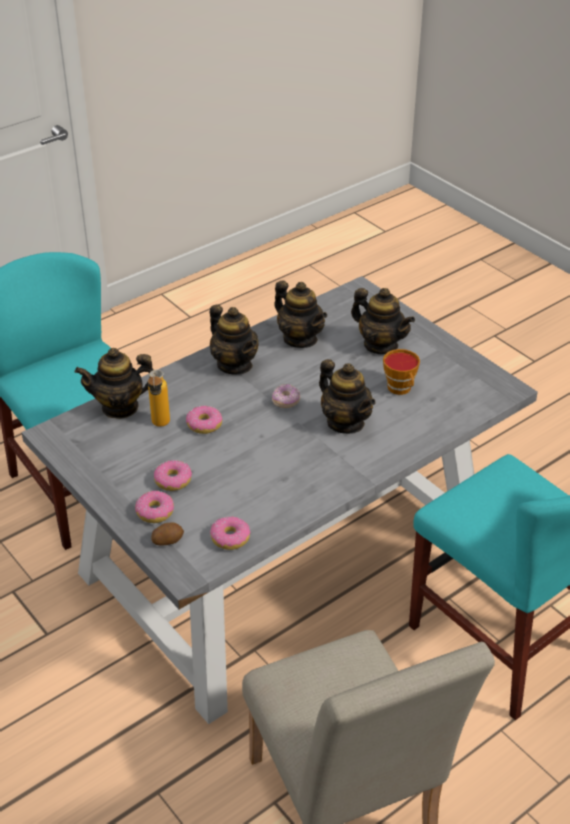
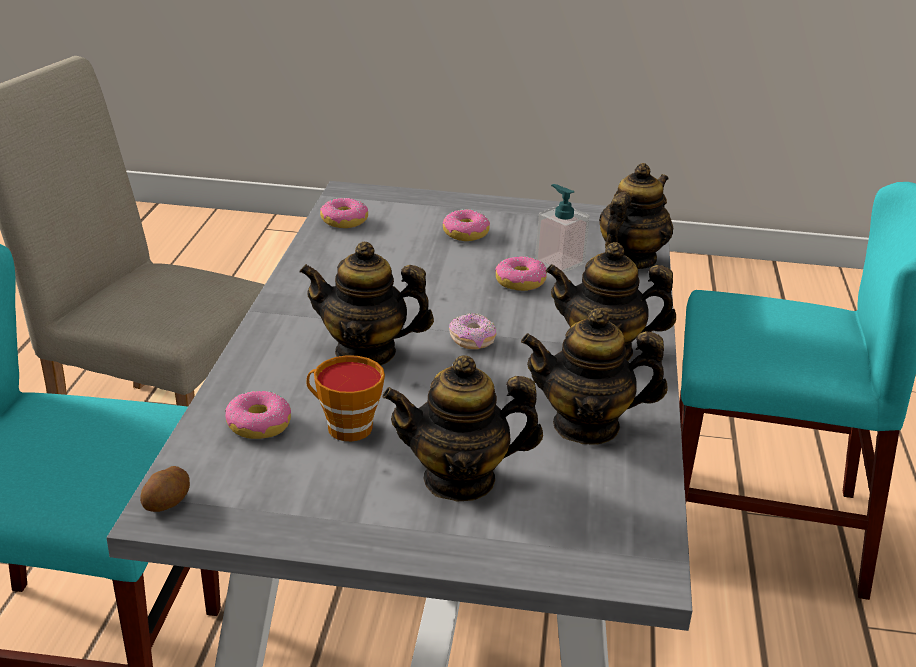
camera: 135 degrees right, 10 degrees down
(155, 512) = (440, 211): donut -> donut (258, 425)
(160, 426) = (559, 262): bottle -> soap dispenser
(167, 540) = (397, 201): potato -> potato (168, 503)

